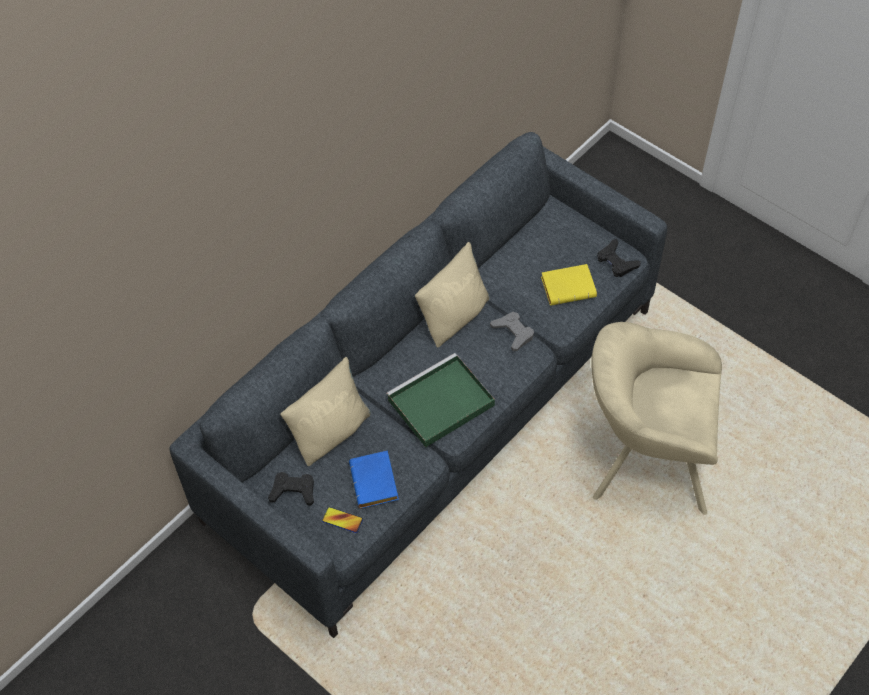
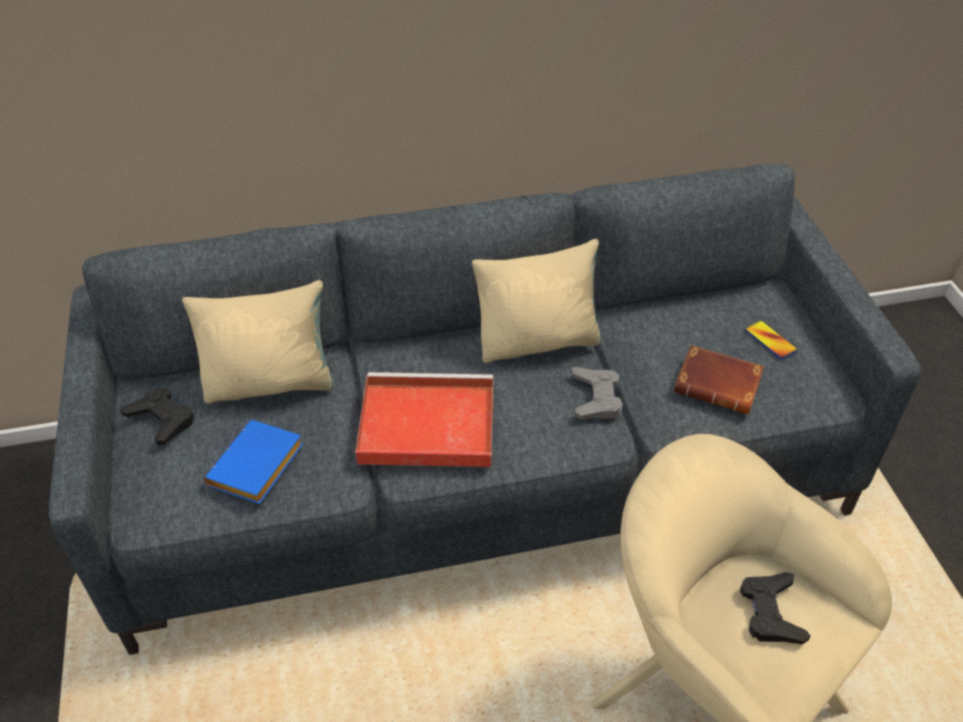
camera: 35 degrees right, 10 degrees down
(342, 520) = (175, 487): phone -> phone (770, 340)
(439, 404) = (424, 425): green tray -> red tray
(569, 287) = (720, 384): yellow book -> brown book
(616, 262) = (814, 390): black game controller -> black game controller (770, 612)

